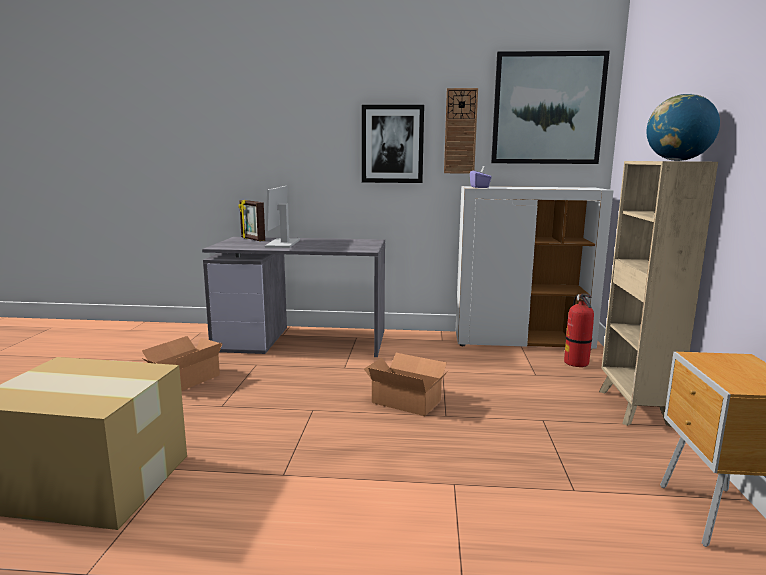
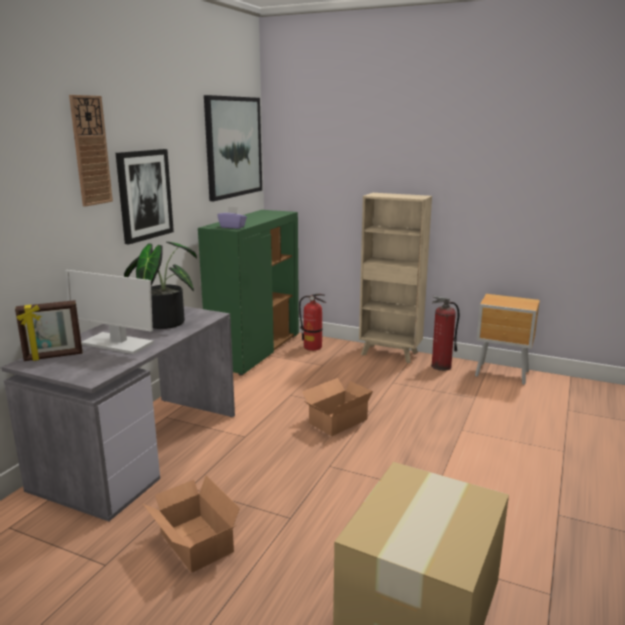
camera: 70 degrees left, 5 degrees up
(338, 244) = (164, 321): none -> potted plant
(460, 131) = (189, 173): wall clock -> wall clock (90, 151)
(522, 341) = (255, 351): white cabinet -> green cabinet
(652, 451) = (441, 366): none -> fire extinguisher
(677, 160) = (414, 196): globe -> none

